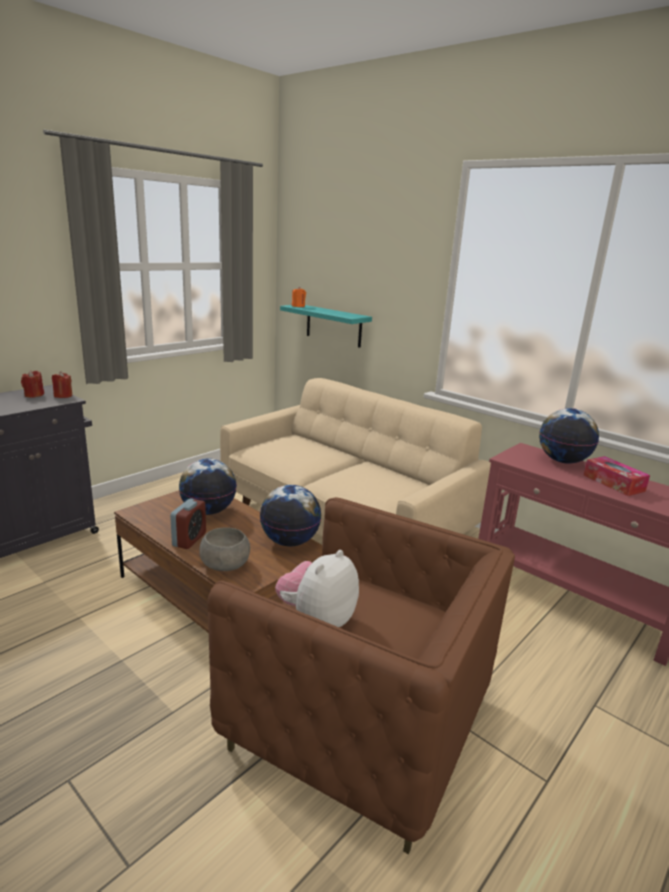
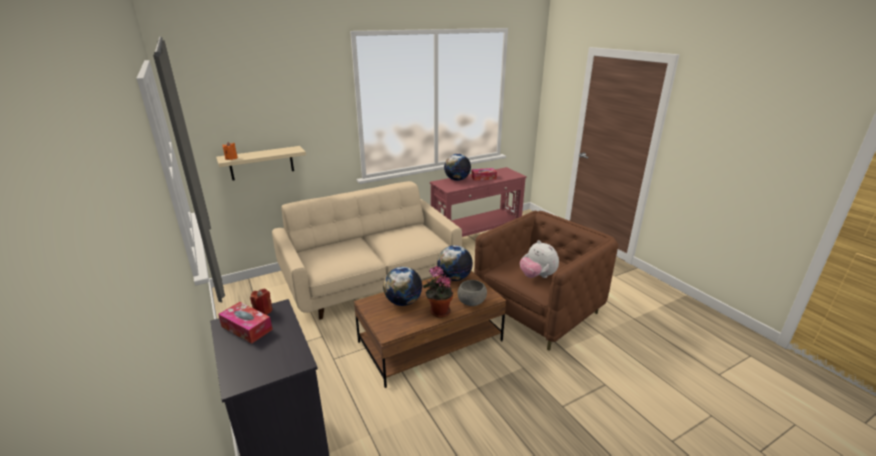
camera: 70 degrees left, 5 degrees up
(34, 395) = (247, 328): red candle -> tissue box
(189, 539) = (438, 312): alarm clock -> potted plant
(333, 325) = (261, 163): turquoise shelf -> beige shelf

